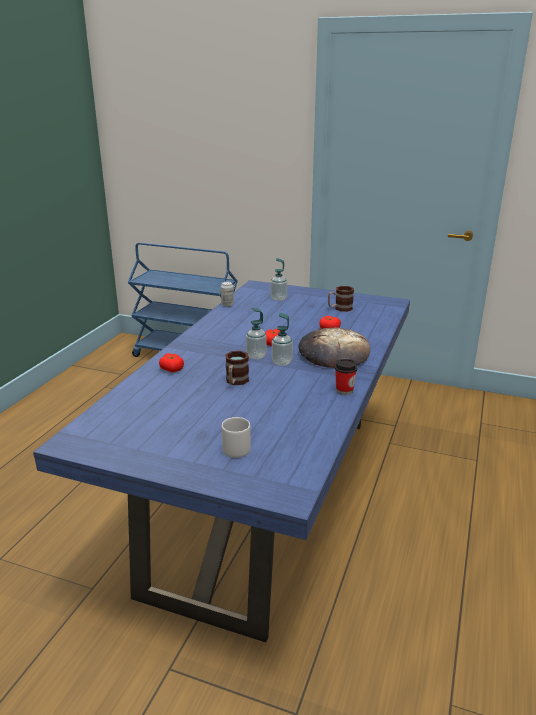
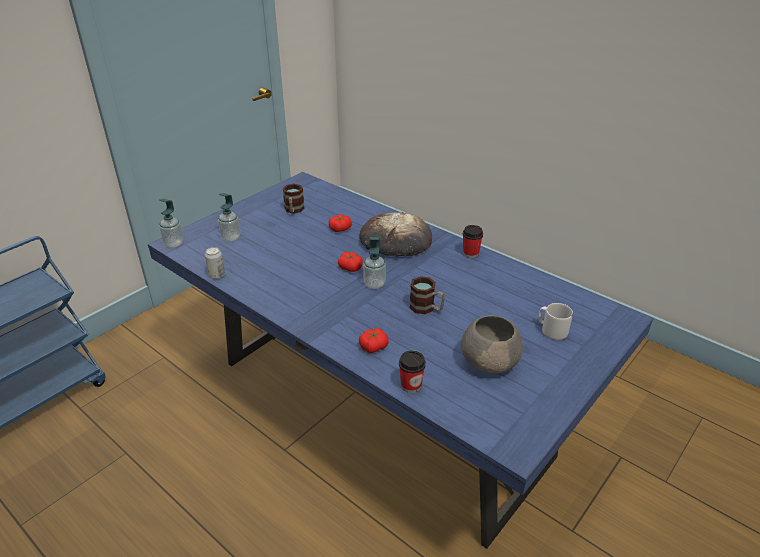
camera: 70 degrees left, 10 degrees up
(130, 390) = (411, 385): none -> cup
(174, 420) = (490, 361): none -> grey bowl
(282, 362) = (398, 272): soap dispenser -> soap dispenser (174, 243)

